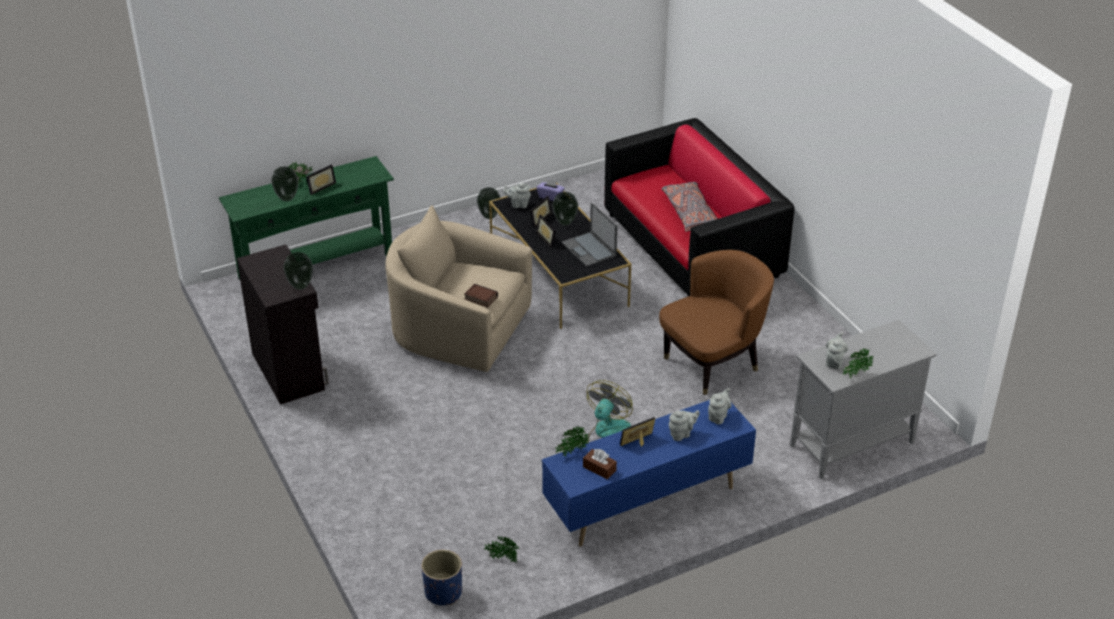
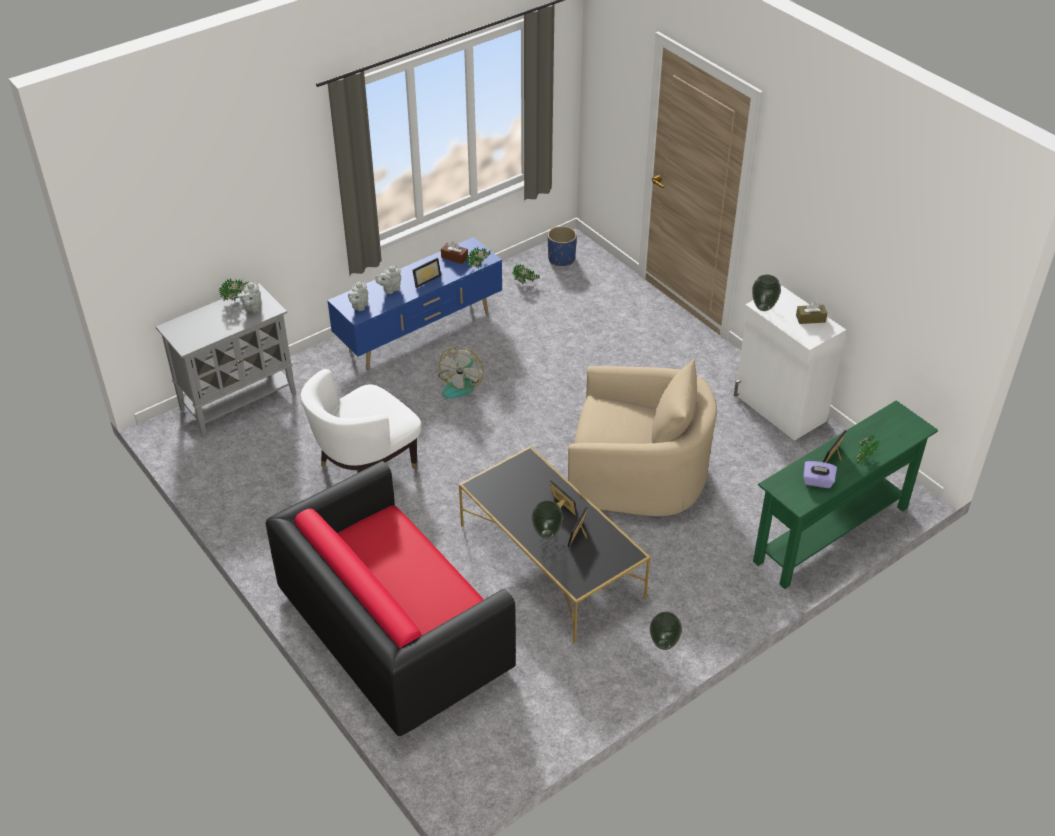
camera: 170 degrees right, 5 degrees up
(262, 271) = (810, 318): none -> brown tissue box
(287, 198) = (860, 437): vase -> none
(289, 370) = (779, 408): black cabinet -> white cabinet
(480, 298) = (606, 404): book -> none
(518, 204) = (612, 555): grey teapot -> none
(550, 196) = (575, 574): purple tissue box -> purple tissue box (817, 481)
(589, 249) = (509, 497): laptop -> none
(690, 214) = (395, 563): grey pillow -> none
(713, 363) = (366, 467): brown armchair -> white armchair

